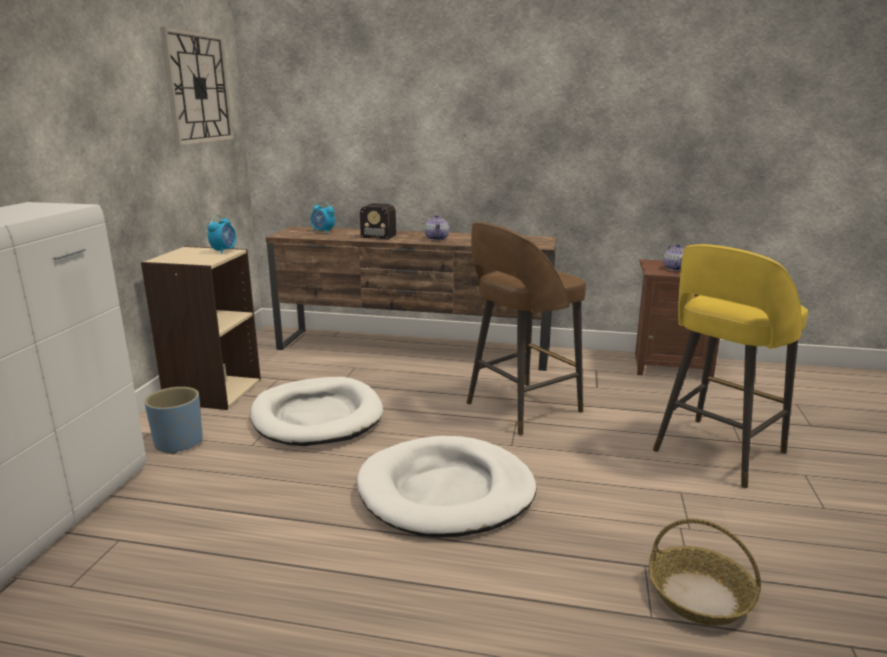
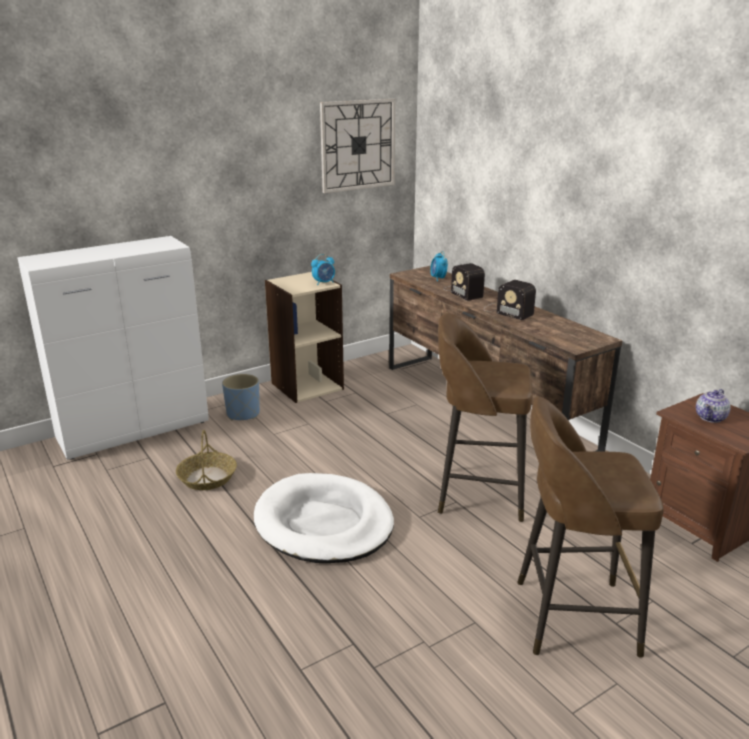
camera: 45 degrees right, 5 degrees up
(317, 416) = (335, 432): white dog bed -> none
(437, 238) = (506, 311): teapot -> radio
(700, 596) = (349, 684): basket -> basket (207, 478)
(716, 453) = (571, 616): yellow stool -> brown stool

